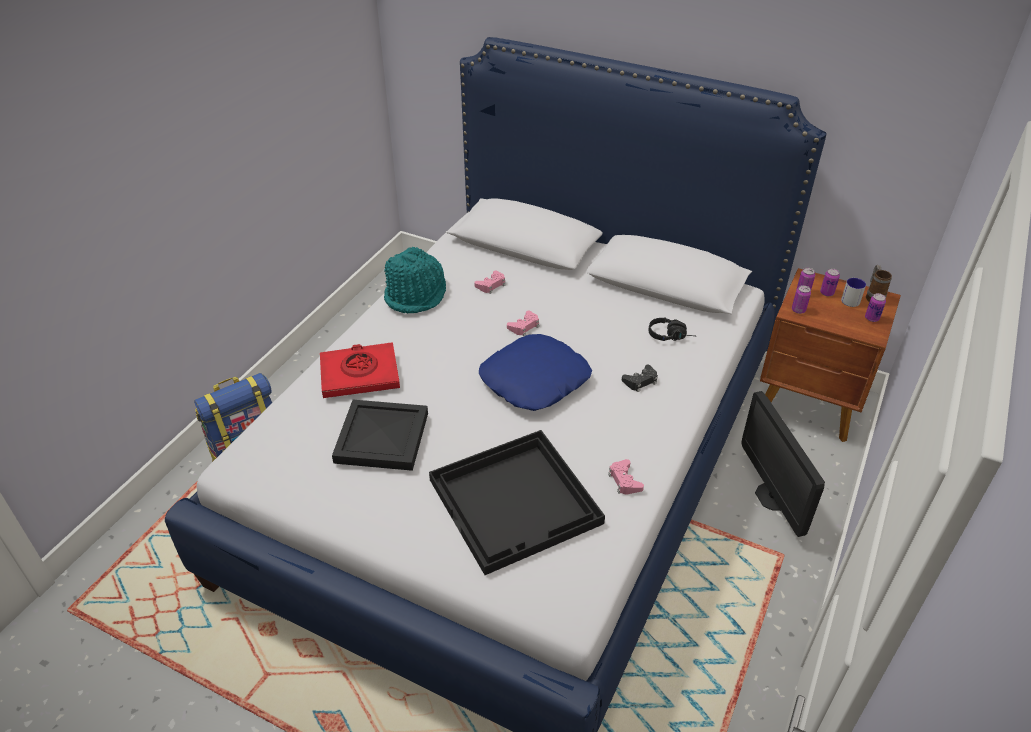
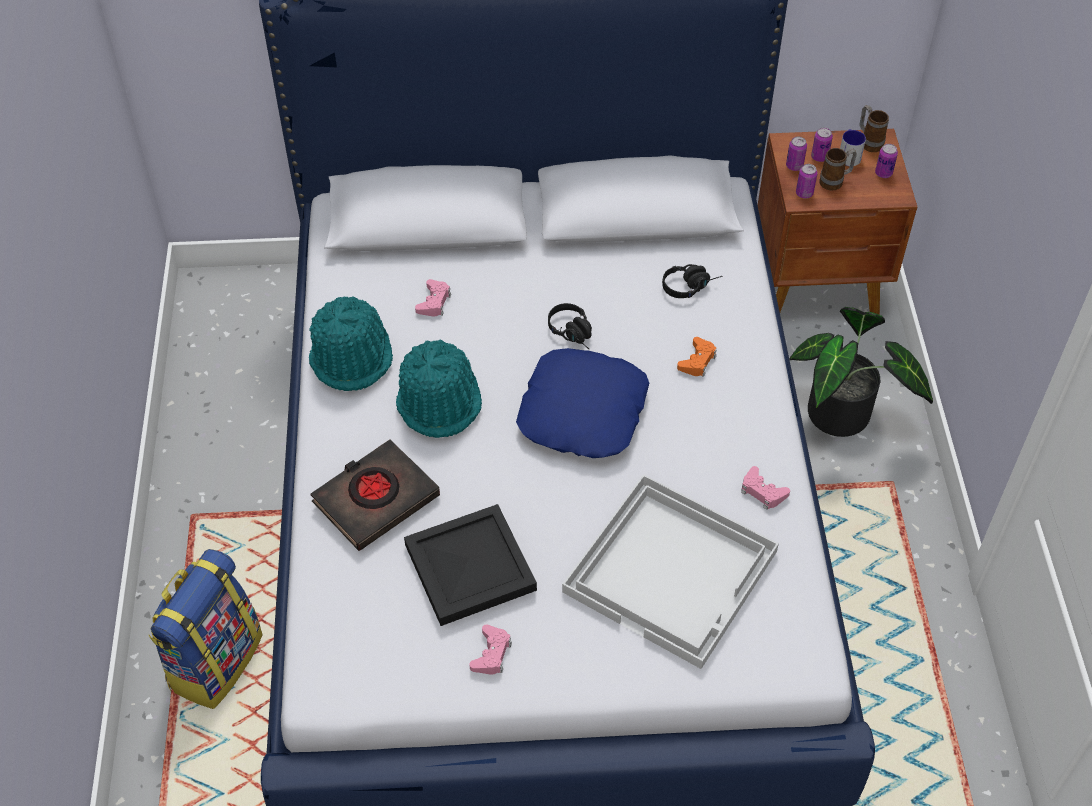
camera: 30 degrees left, 10 degrees up
(360, 375) = (375, 499): red book -> black book
(447, 338) = (439, 401): none -> turquoise hat
(516, 502) = (672, 571): black tray -> white tray
(524, 326) = (518, 345): pink game controller -> pink game controller (491, 654)
(567, 334) = (574, 334): none -> black headphones
(640, 381) = (697, 361): black game controller -> orange game controller
(772, 496) = (843, 419): monitor -> potted plant
(828, 311) = (835, 182): none -> mug

